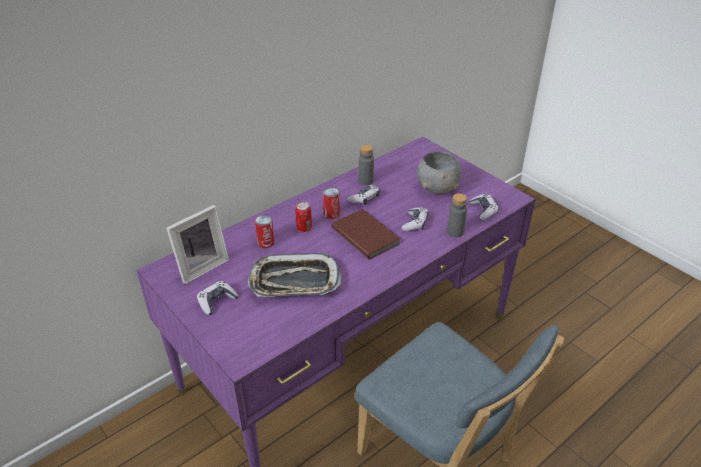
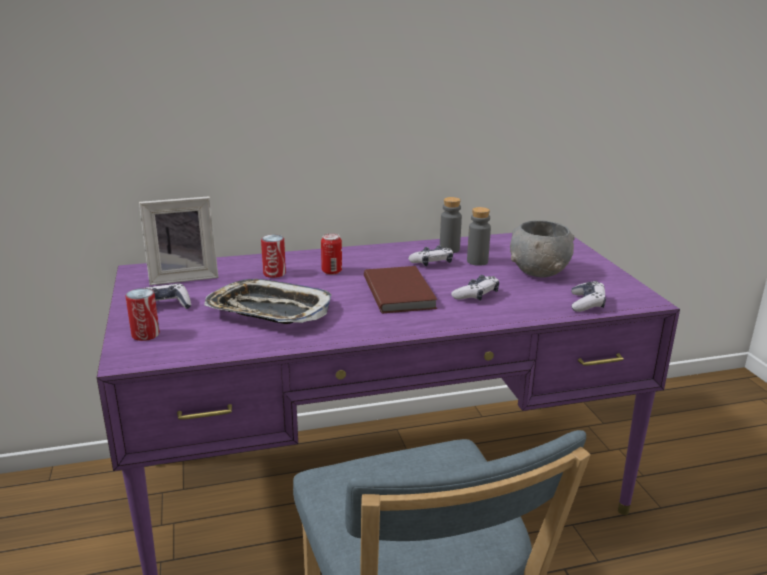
camera: 25 degrees right, 15 degrees down
(331, 214) = (377, 267): can -> can (145, 335)
(455, 232) = (525, 314): grey bottle -> grey bottle (477, 261)

